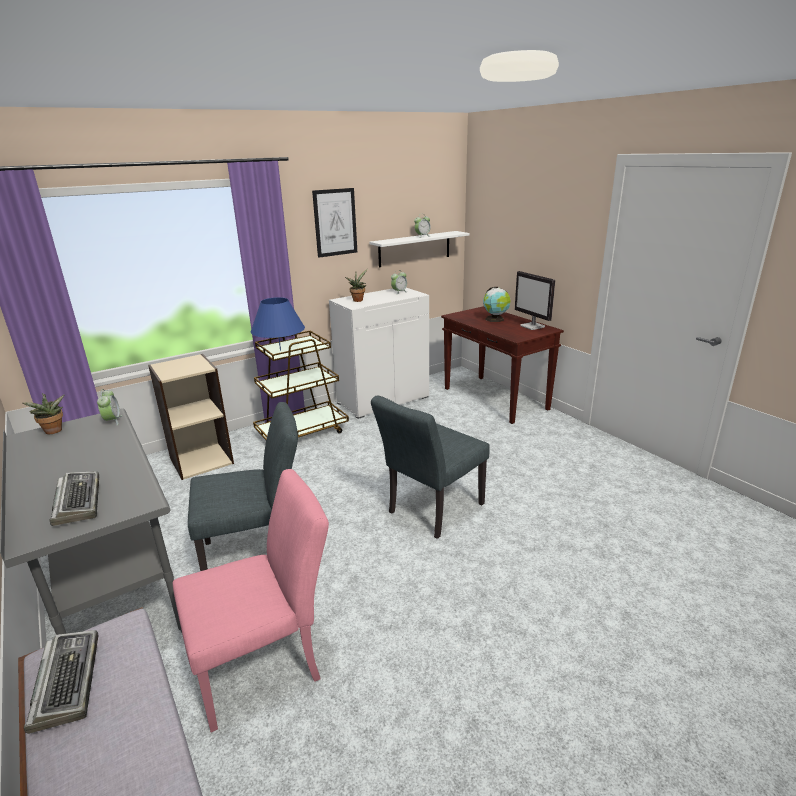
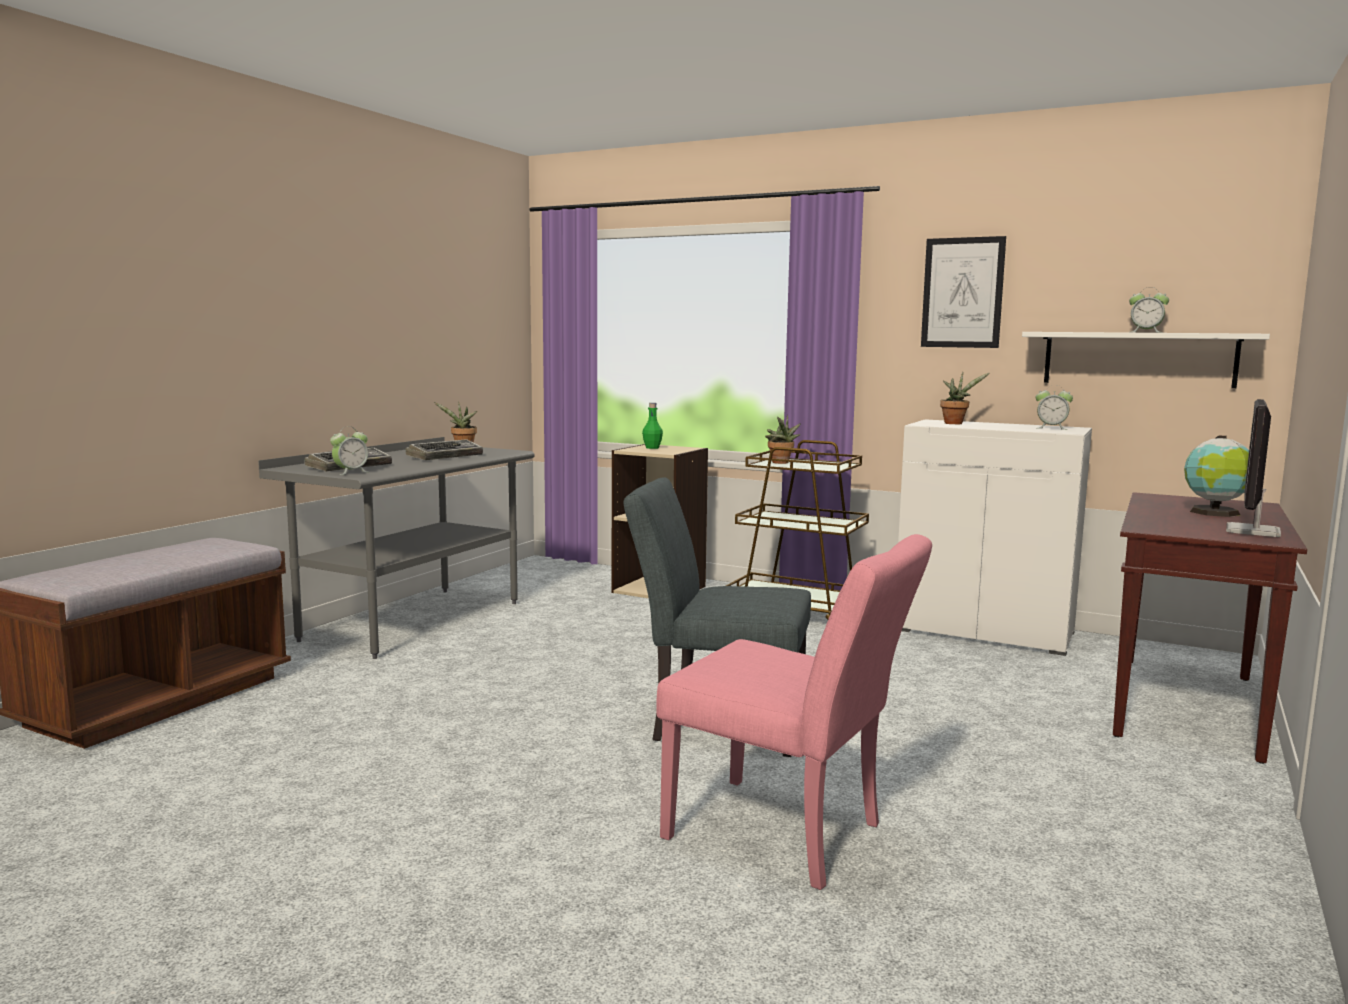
camera: 60 degrees right, 15 degrees down
(67, 682) = (181, 546): keyboard -> keyboard (445, 456)
(112, 421) = (501, 453): alarm clock -> alarm clock (351, 472)
(173, 367) = (652, 448): none -> green bottle
(257, 554) = (516, 655): grey chair -> none
(267, 663) = (348, 702): pink chair -> pink chair (788, 836)
(280, 350) = (781, 463): blue table lamp -> potted plant

